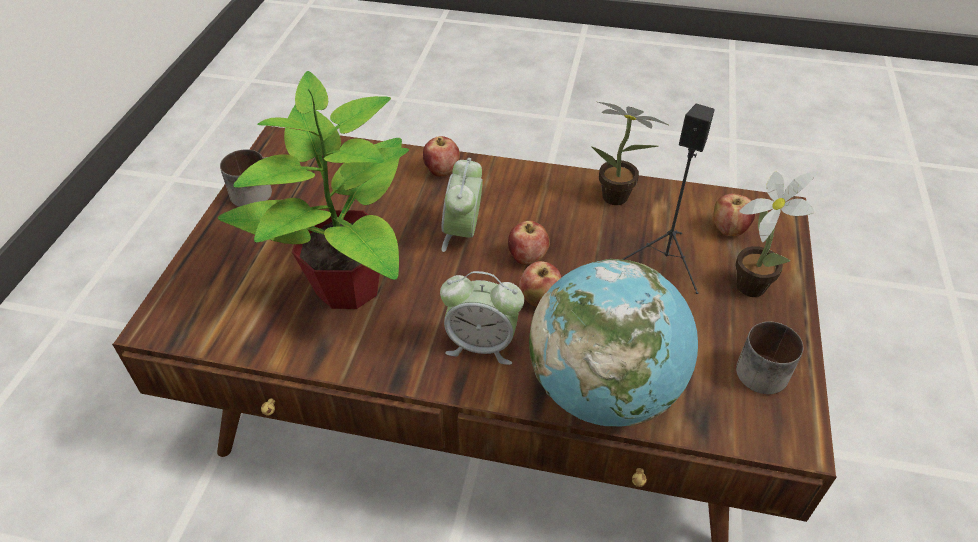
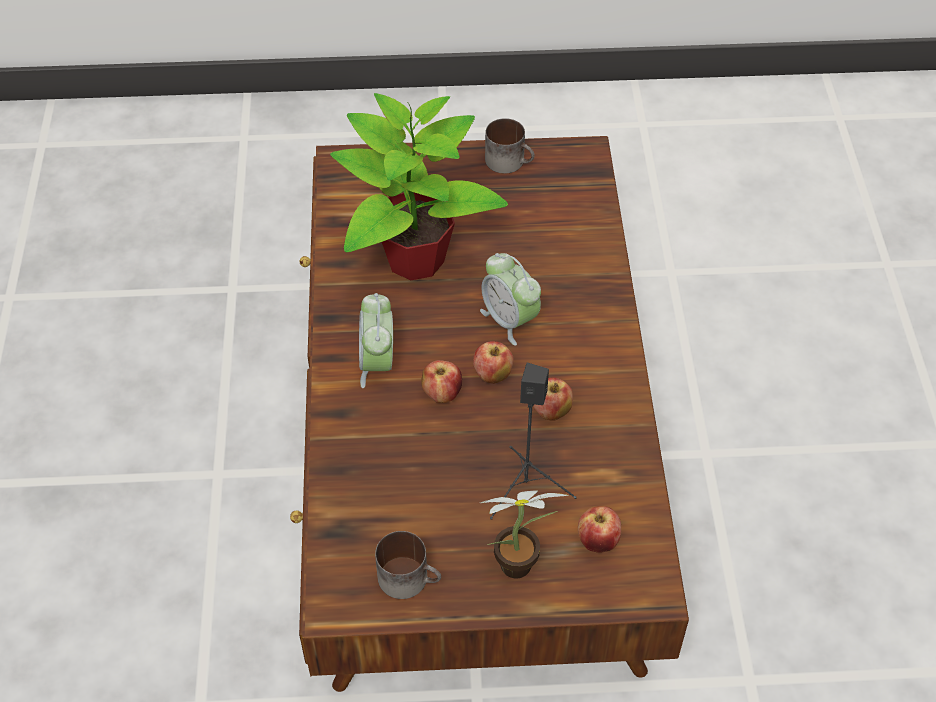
camera: 75 degrees right, 5 degrees up
(441, 171) = (593, 283): apple -> apple (551, 412)
(463, 233) = (509, 320): alarm clock -> alarm clock turned 120 degrees counterclockwise
(604, 390) = (350, 457): globe -> none
(619, 199) = (610, 437): potted plant -> none

